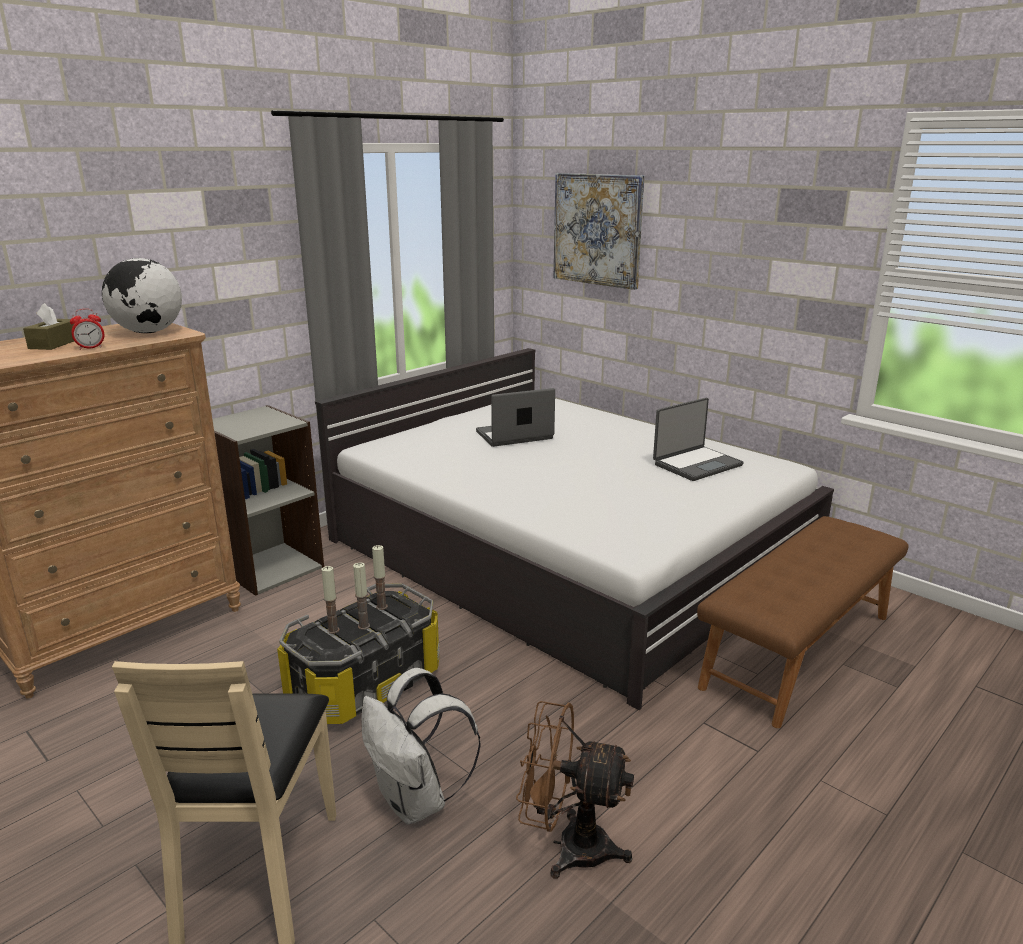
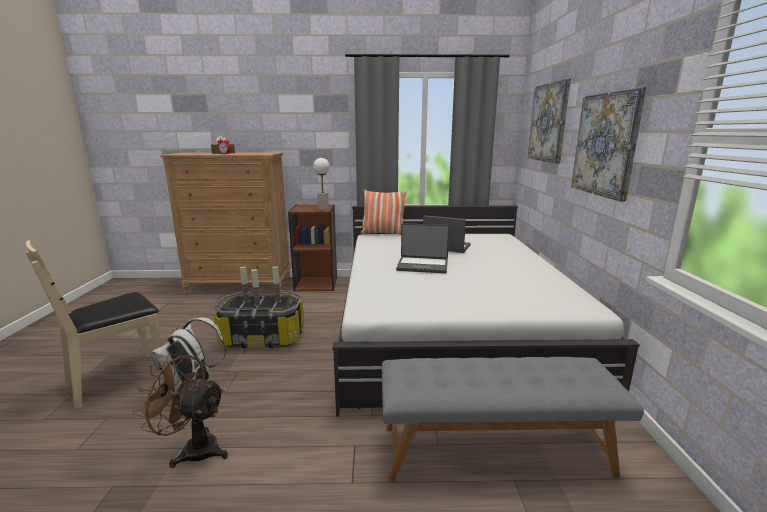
camera: 45 degrees right, 5 degrees down
(148, 332) = (258, 153): globe -> none
(270, 567) = (316, 284): grey bookcase -> brown bookcase
(283, 420) = (323, 209): none -> table lamp
(378, 438) = (383, 233): none -> pillow
(569, 846) = (193, 449): brown fan -> brown fan turned 45 degrees counterclockwise
(696, 464) = (520, 287): laptop -> laptop (422, 266)
(736, 271) = (605, 144): none -> picture
(796, 649) = (494, 449): brown bench -> grey bench

